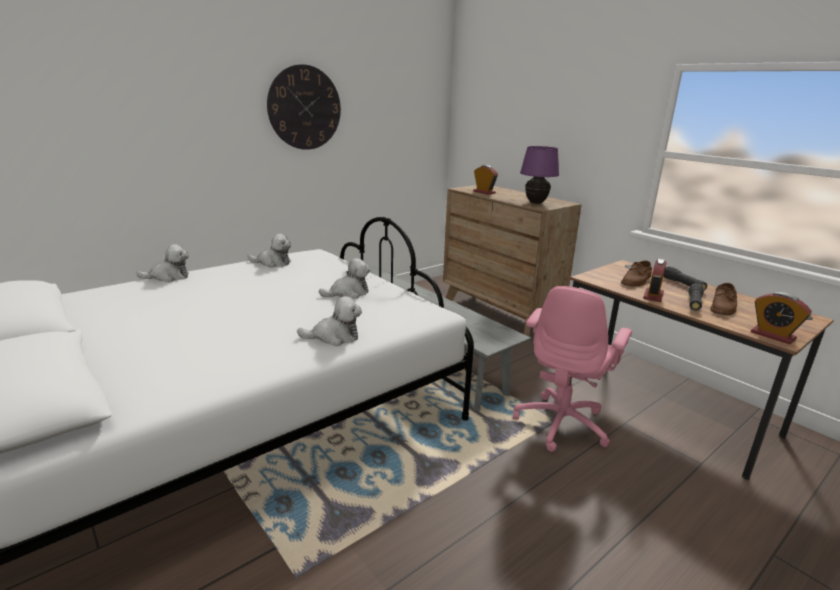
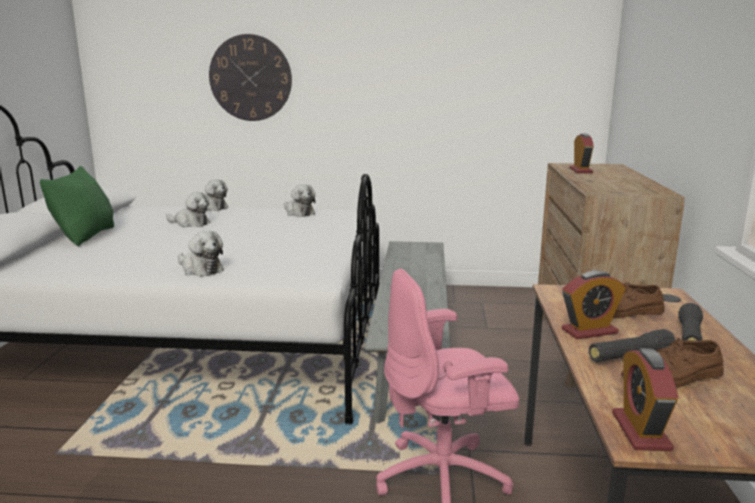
camera: 45 degrees right, 5 degrees down
(106, 346) = (85, 236): none -> green pillow
(304, 108) = (394, 62): wall clock -> wall clock (250, 78)
(348, 293) = (292, 245): plush toy -> plush toy (190, 223)
(535, 203) = (609, 187): purple table lamp -> none

